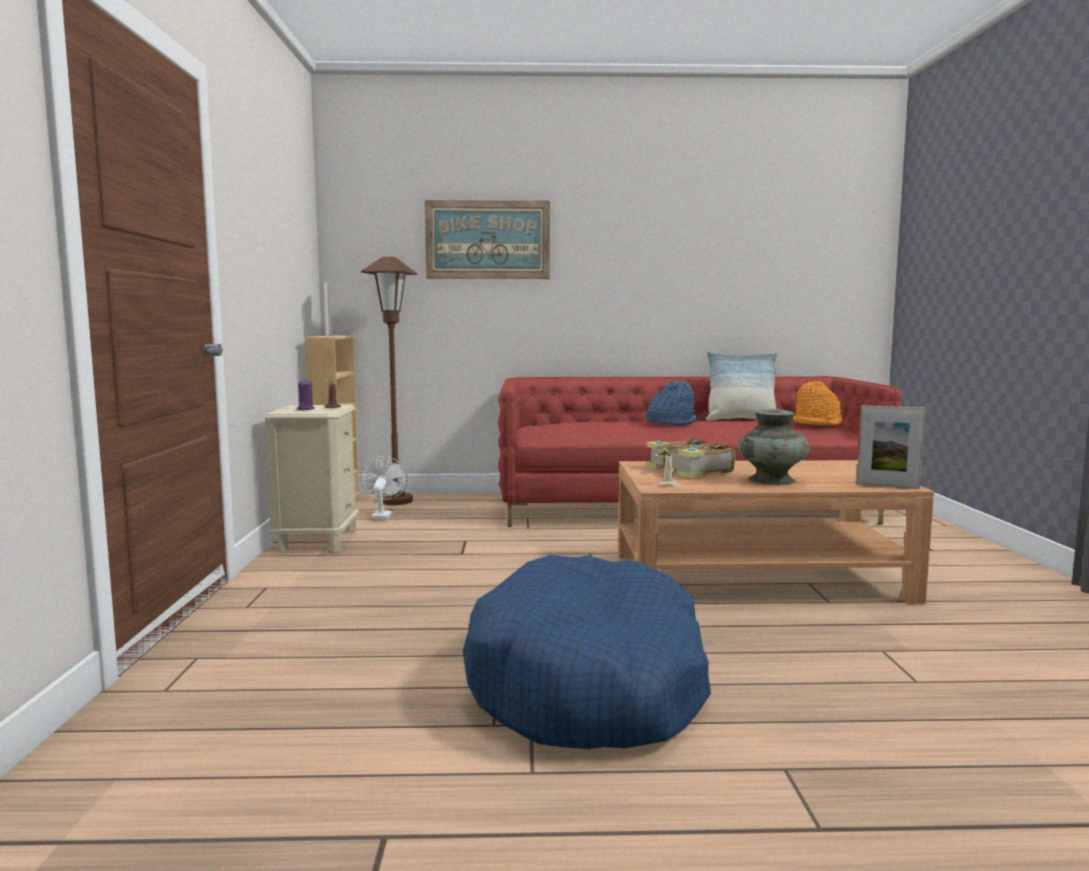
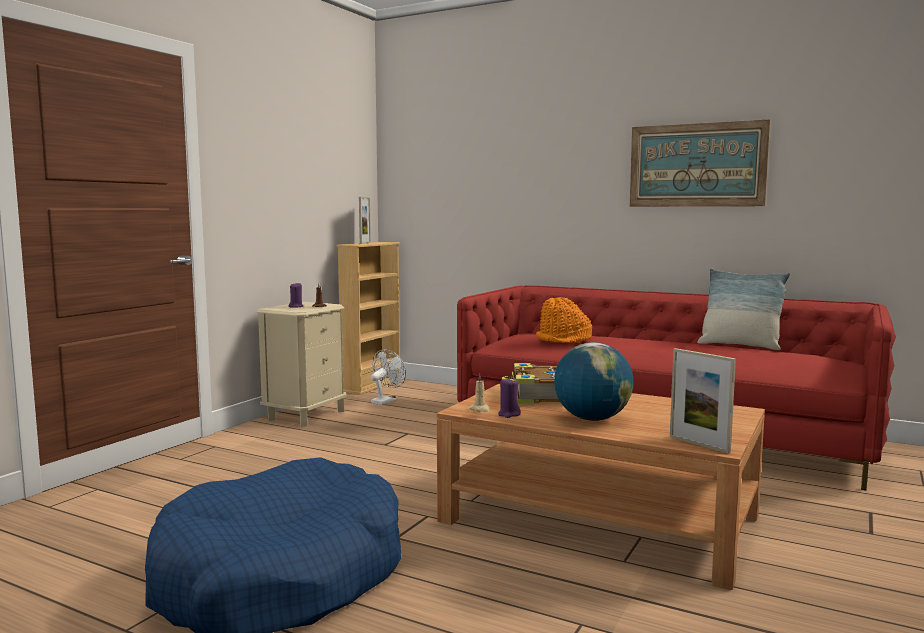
camera: 30 degrees right, 0 degrees up
(396, 501) = (417, 389): brown floor lamp -> none
(487, 240) = (507, 155): picture -> picture (696, 165)
(671, 423) = (645, 343): blue hat -> none
(703, 486) = (509, 414): none -> purple candle
(772, 480) = (592, 419): turquoise vase -> globe
(817, 423) = (813, 359): orange hat -> orange hat (564, 340)

